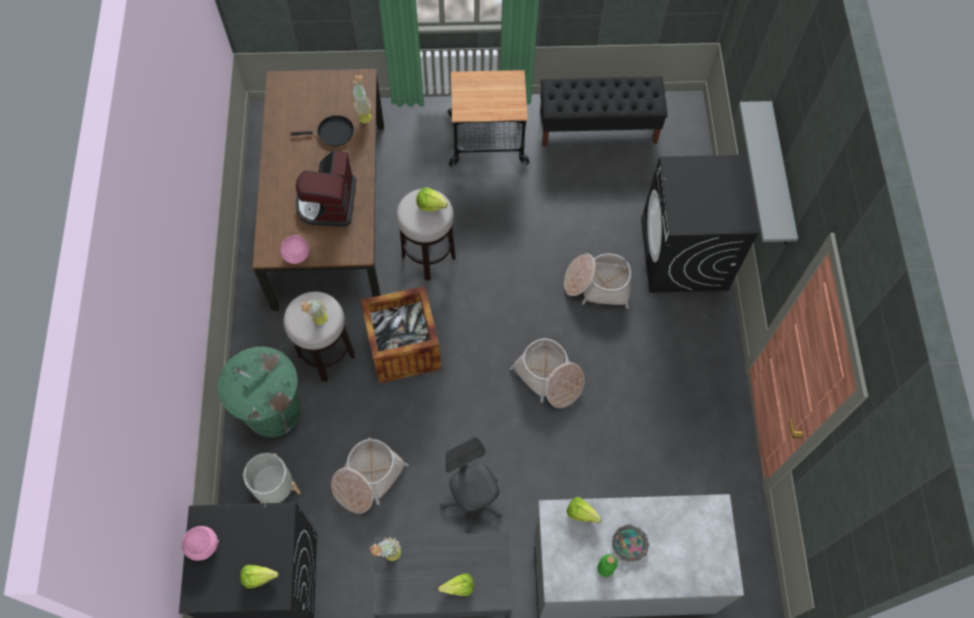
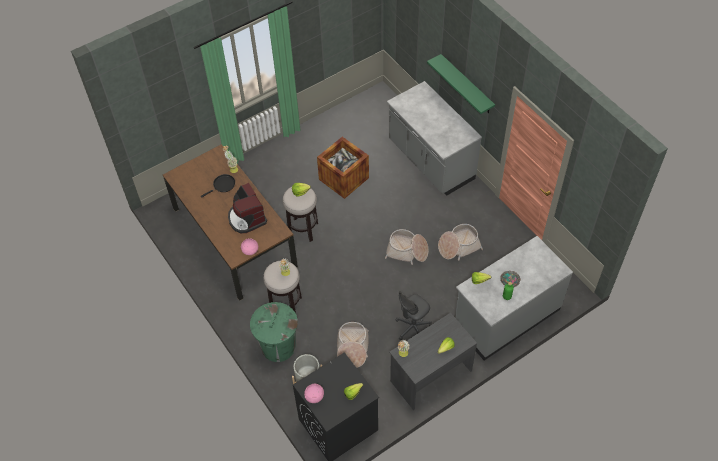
camera: 30 degrees left, 10 degrees down
(403, 347) = (323, 279): crate -> crate (344, 178)
(472, 501) = (413, 328): grey office chair -> grey office chair turned 75 degrees counterclockwise
(488, 139) = (290, 158): cart -> none
(597, 284) = (399, 196): basket -> basket (458, 246)
(598, 127) = (343, 124): black bench -> none
(684, 255) = (430, 161): black washing machine -> grey counter
(779, 177) = (466, 85): grey shelf -> green shelf

